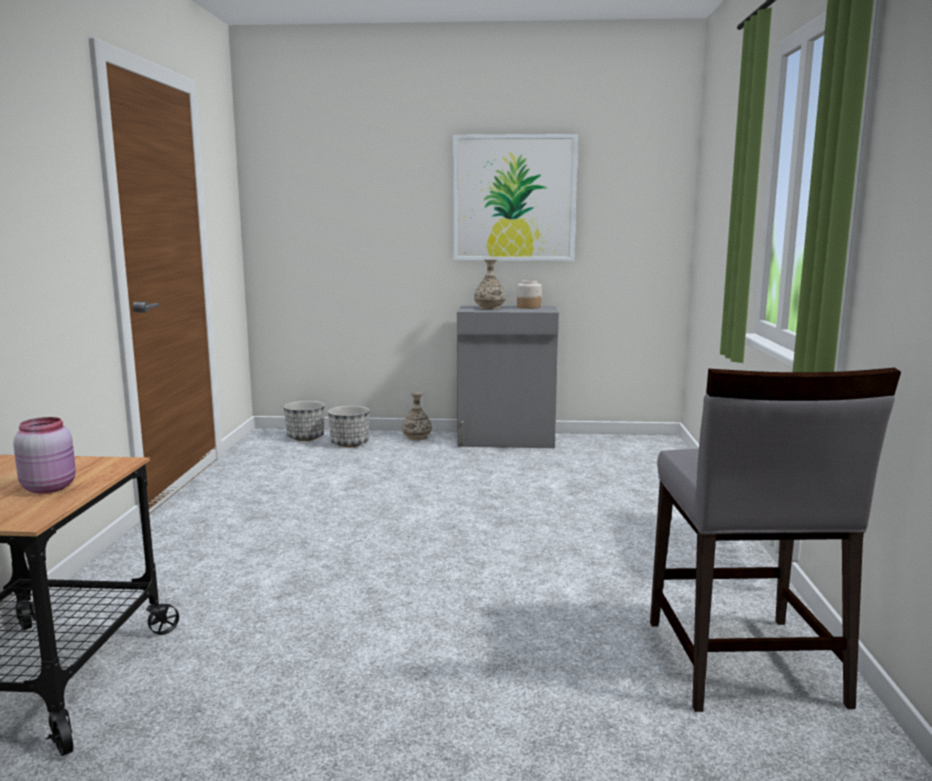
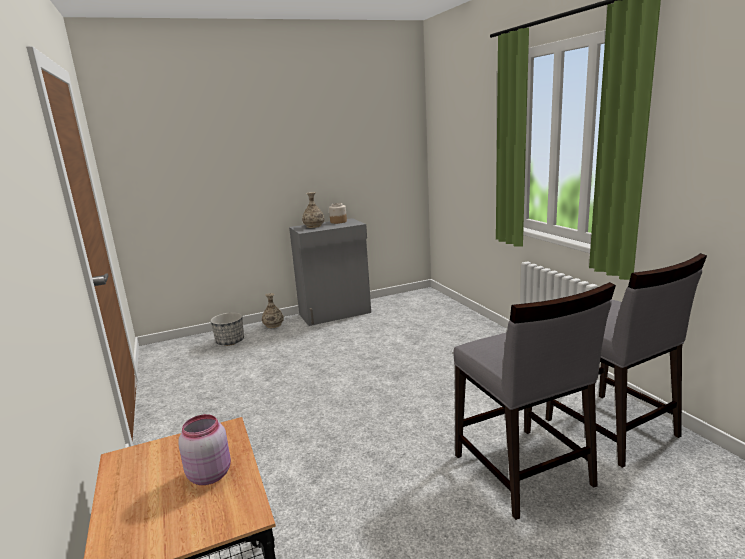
camera: 25 degrees left, 5 degrees up
(306, 437) = (191, 344): planter -> none
(514, 198) = (317, 147): picture -> none
(538, 667) = (522, 471): none -> grey chair

